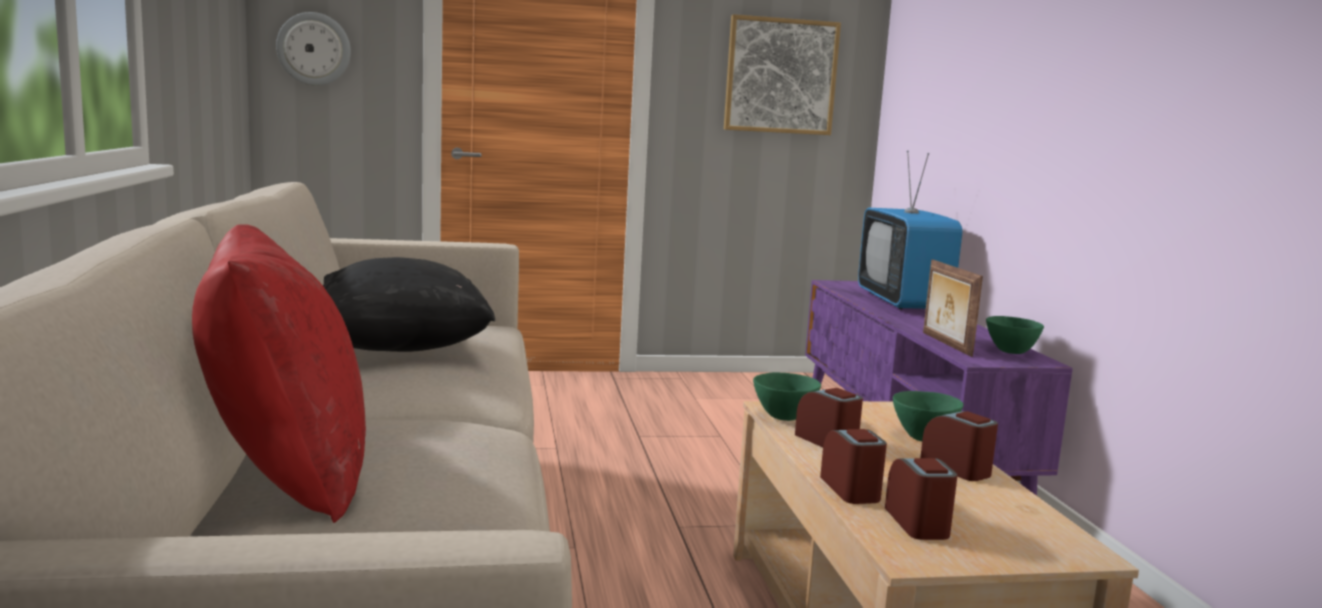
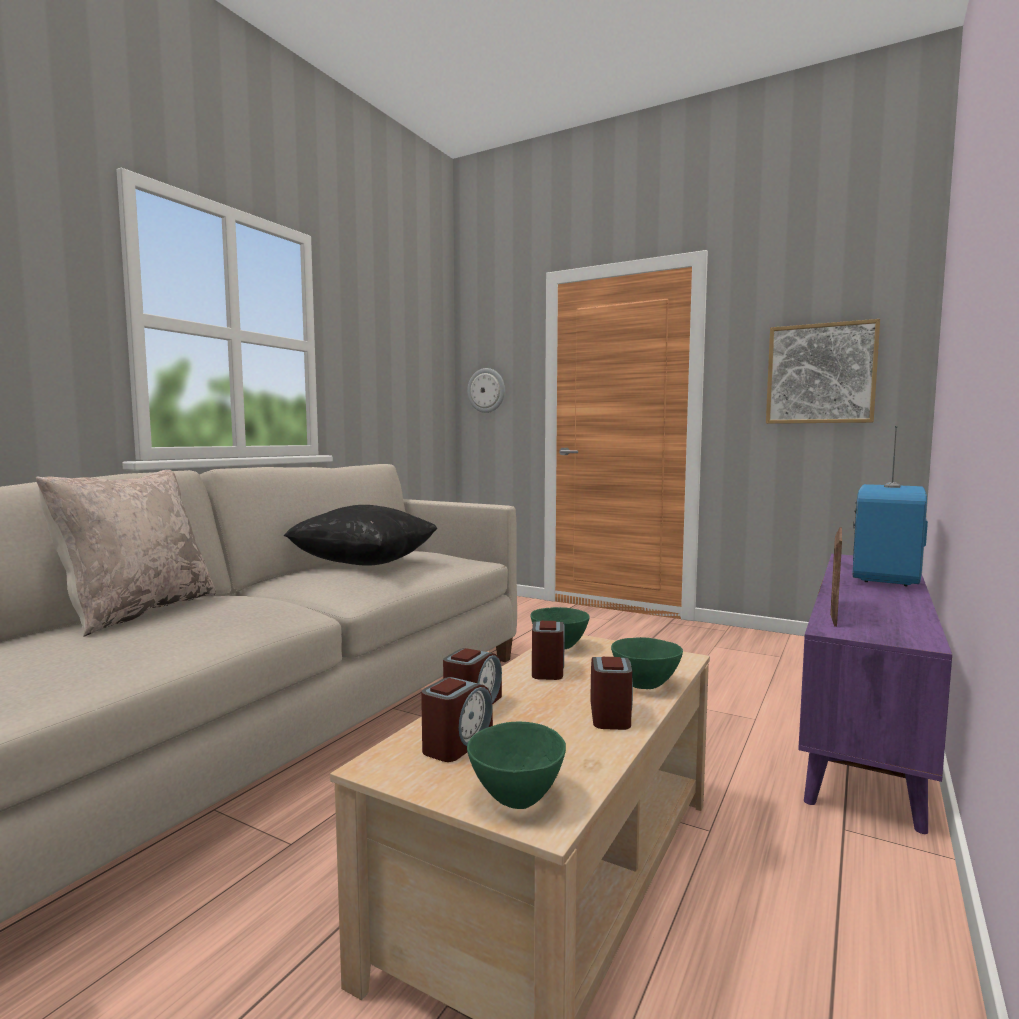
camera: 40 degrees right, 5 degrees down
(284, 474) = (136, 612): red pillow -> beige pillow
(1010, 351) = (902, 629): green bowl -> green bowl (515, 797)

